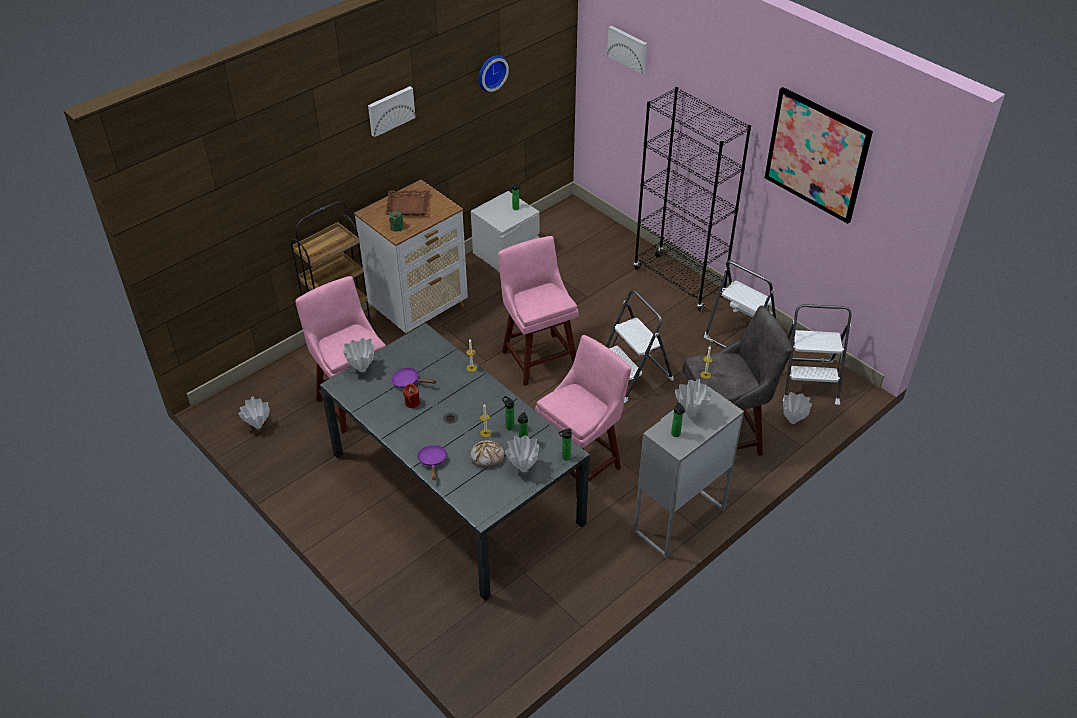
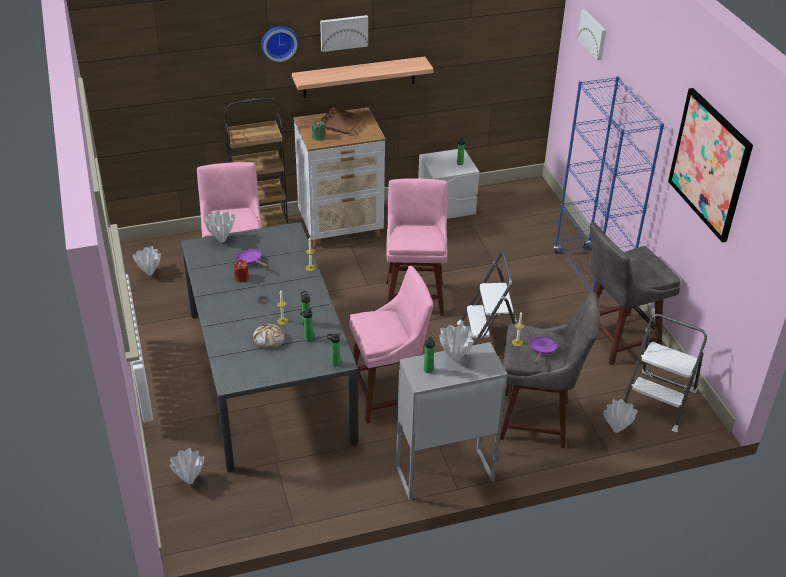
camera: 25 degrees right, 5 degrees down
(409, 151) = (359, 77): none -> shelf
(432, 461) = (222, 327): purple frying pan -> purple frying pan (541, 351)
(490, 72) = (458, 26): wall clock -> wall clock (278, 42)
(523, 468) = (292, 359): white vase -> white vase (190, 480)
(679, 282) = (589, 276): black bookcase -> blue bookcase
(738, 335) = (616, 339): white step ladder -> grey stool

